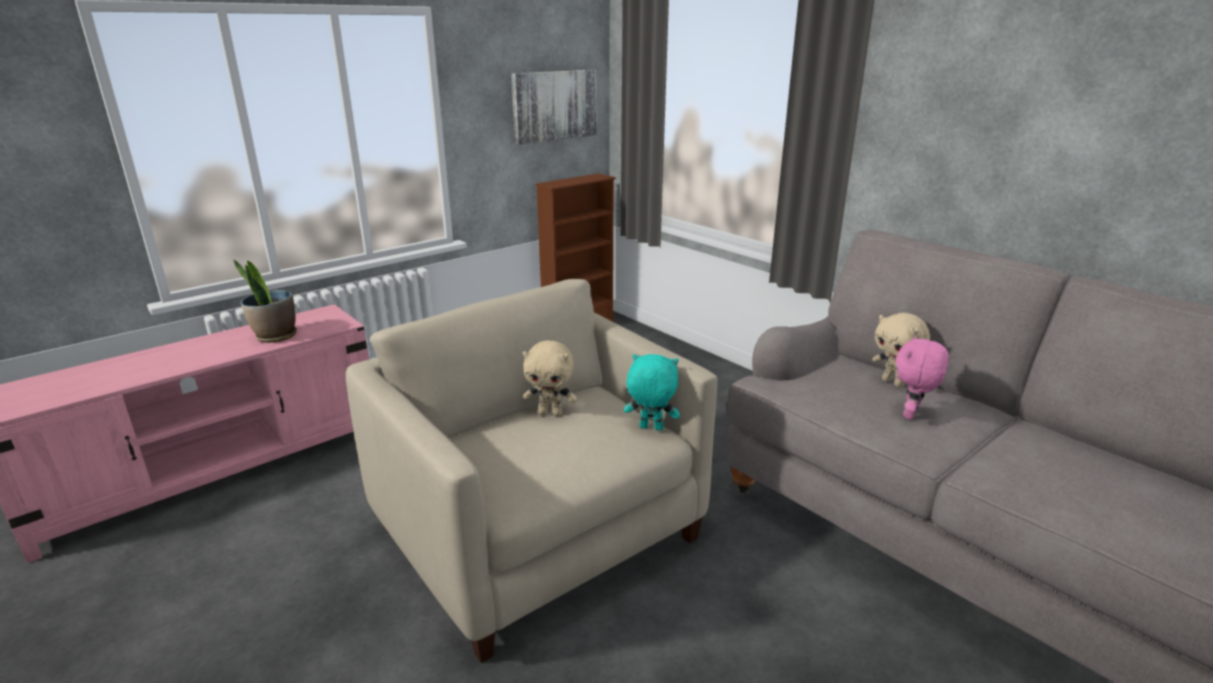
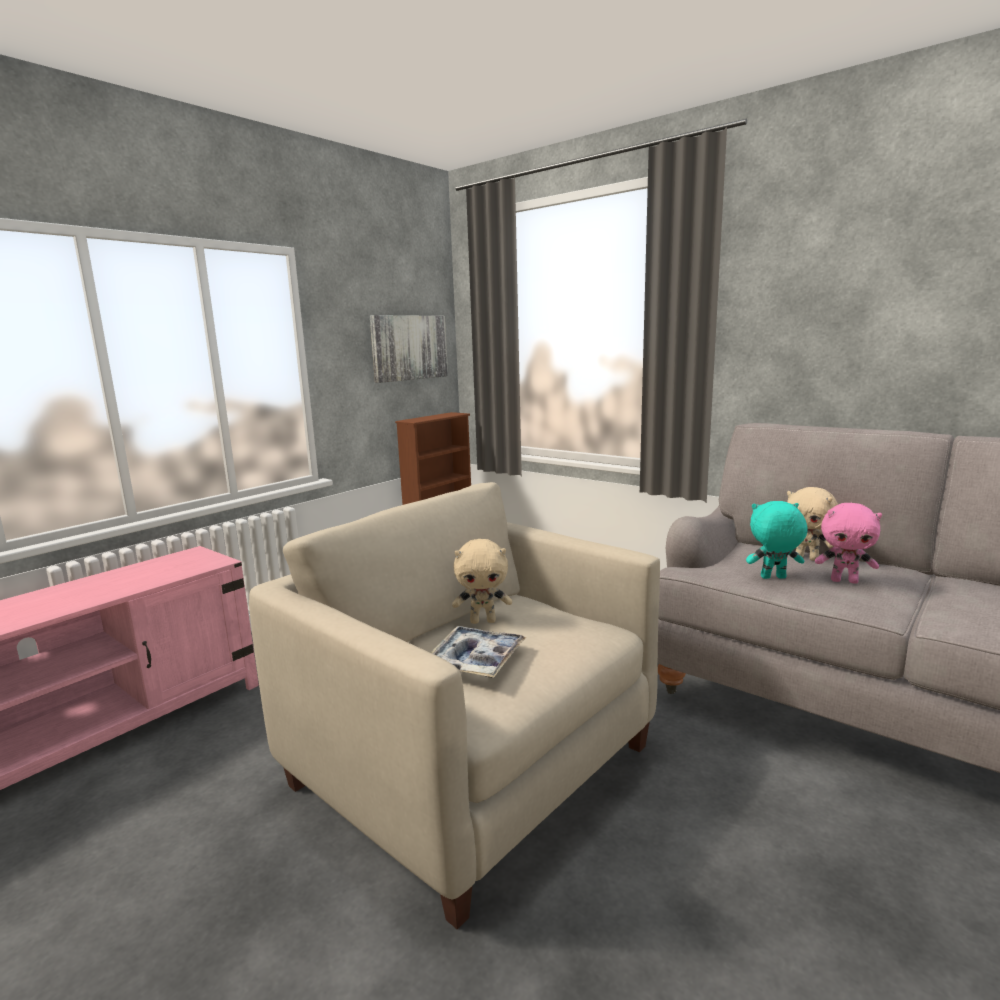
camera: 10 degrees left, 10 degrees down
(275, 336) = (139, 579): potted plant -> none
(524, 453) = (475, 661): none -> tray
(650, 428) = (594, 624): turquoise plush toy -> turquoise plush toy (773, 578)
(911, 414) = (844, 581): pink plush toy -> pink plush toy turned 90 degrees counterclockwise

